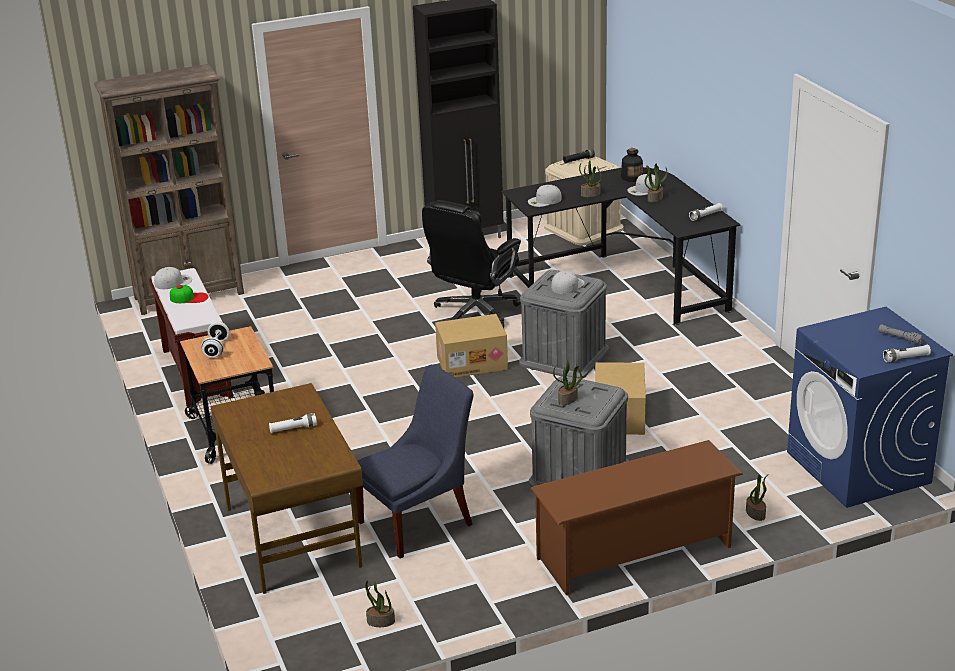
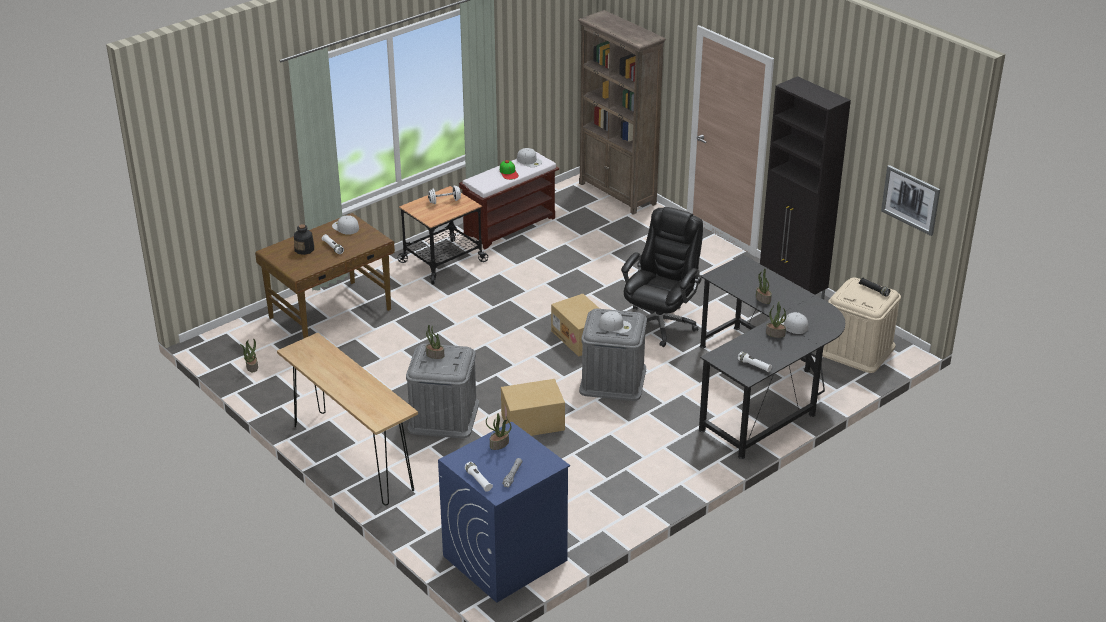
camera: 70 degrees right, 5 degrees up
(420, 521) = (362, 359): blue chair -> none
(475, 313) = (660, 323): black office chair -> black office chair turned 105 degrees clockwise
(544, 200) = (735, 278): white cap -> white cap (345, 227)
(562, 60) = (911, 199): none -> picture
(632, 177) = (815, 315): bottle -> bottle (304, 249)
(635, 553) = (352, 457): brown shoe rack -> brown console table
(756, 513) = (420, 509): potted plant -> potted plant (499, 444)

